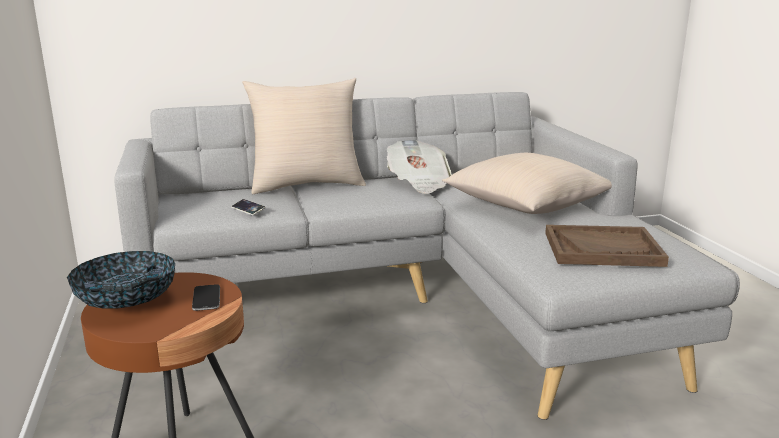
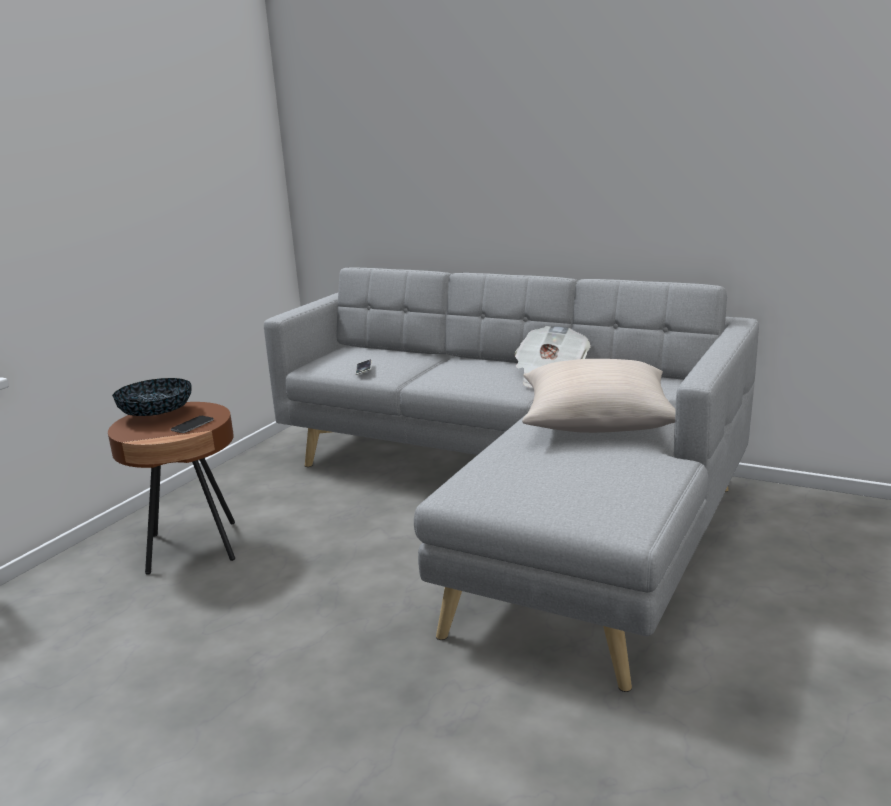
camera: 45 degrees right, 0 degrees up
(307, 185) = (453, 357): beige pillow -> none
(603, 249) = (549, 481): brown tray -> none

